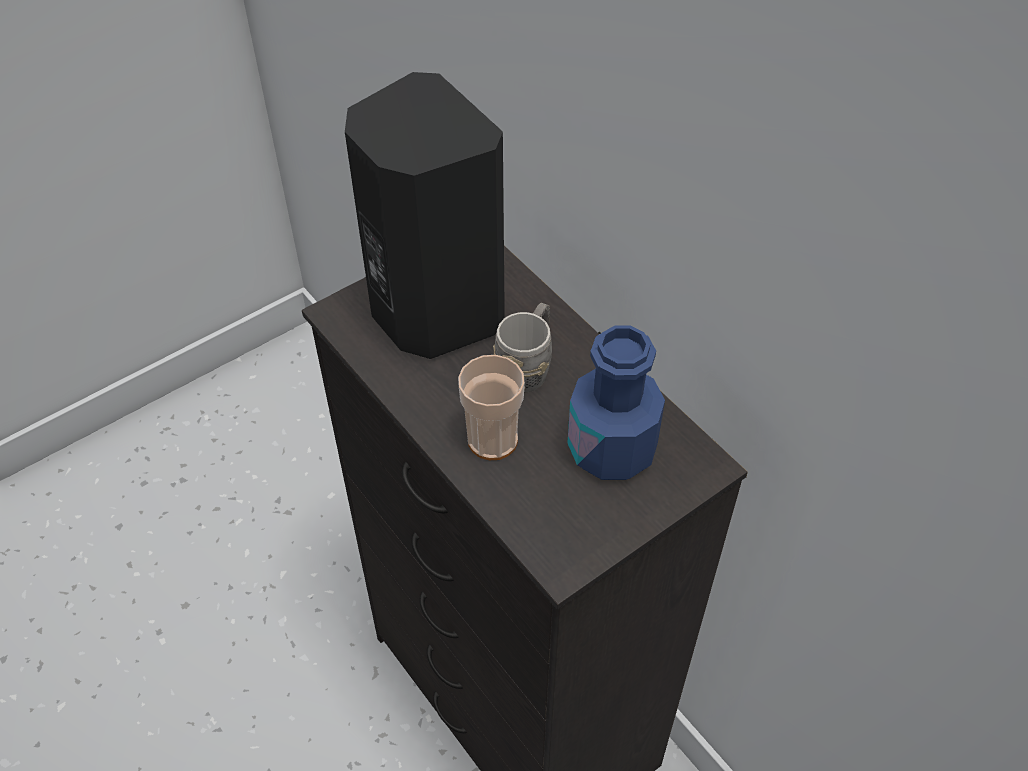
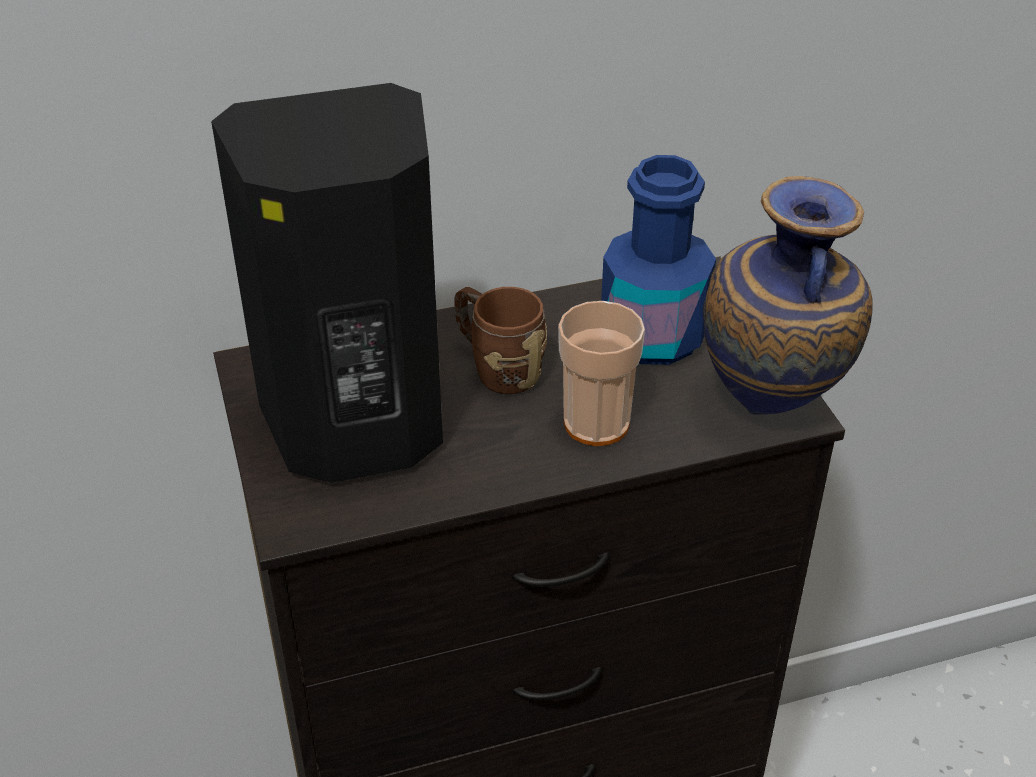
camera: 70 degrees left, 10 degrees down
(528, 366) = (497, 368): grey mug -> brown mug
(558, 548) = (772, 409): none -> vase

